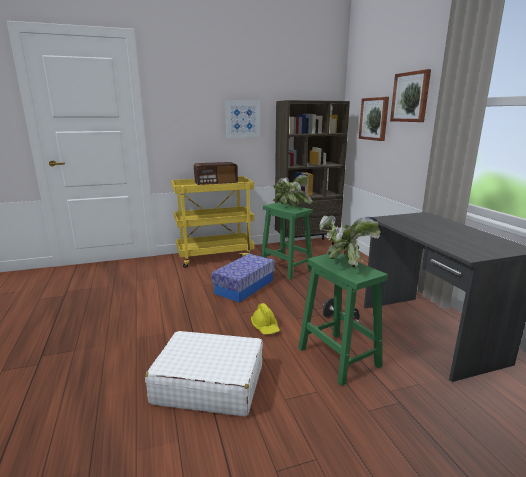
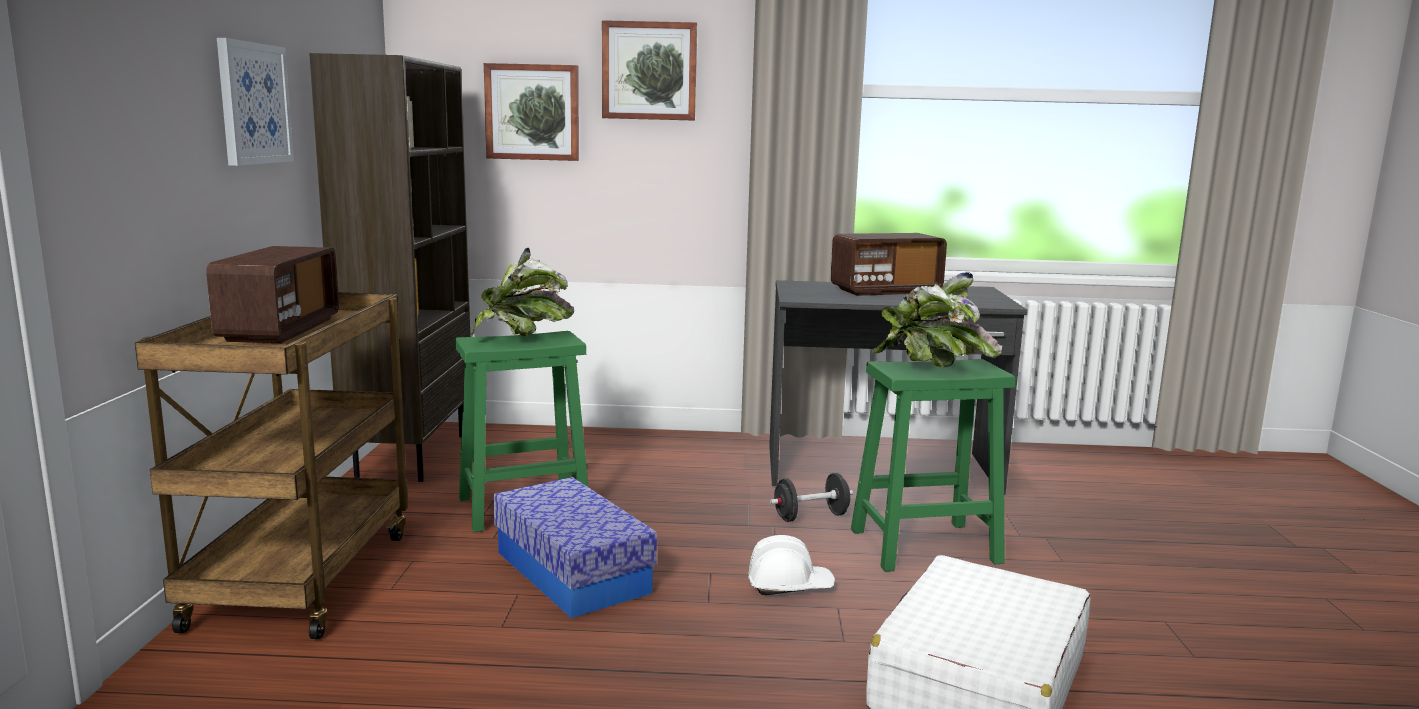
camera: 70 degrees left, 5 degrees down
(215, 256) = (302, 576): yellow cart -> brown cart
(265, 327) = (789, 586): yellow hard hat -> white hard hat
(447, 230) = (885, 291): none -> radio

